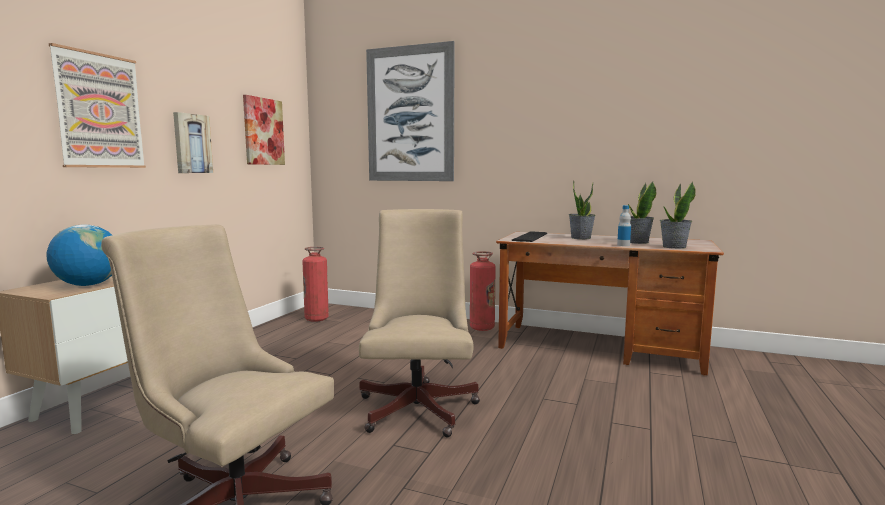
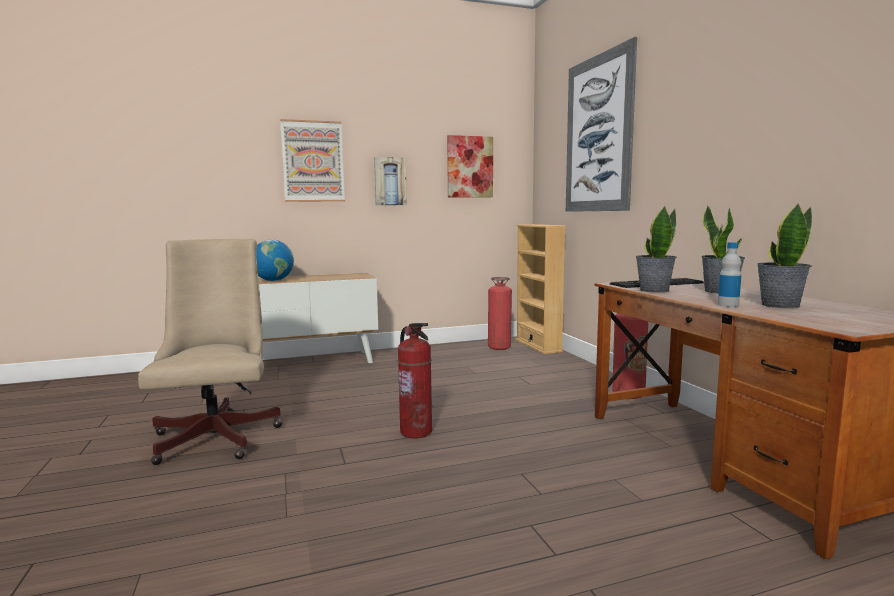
camera: 50 degrees right, 0 degrees up
(344, 309) = (538, 346): none -> beige bookcase
(419, 405) = (416, 432): beige office chair -> fire extinguisher
(674, 247) = (802, 318): potted plant -> potted plant (653, 290)

